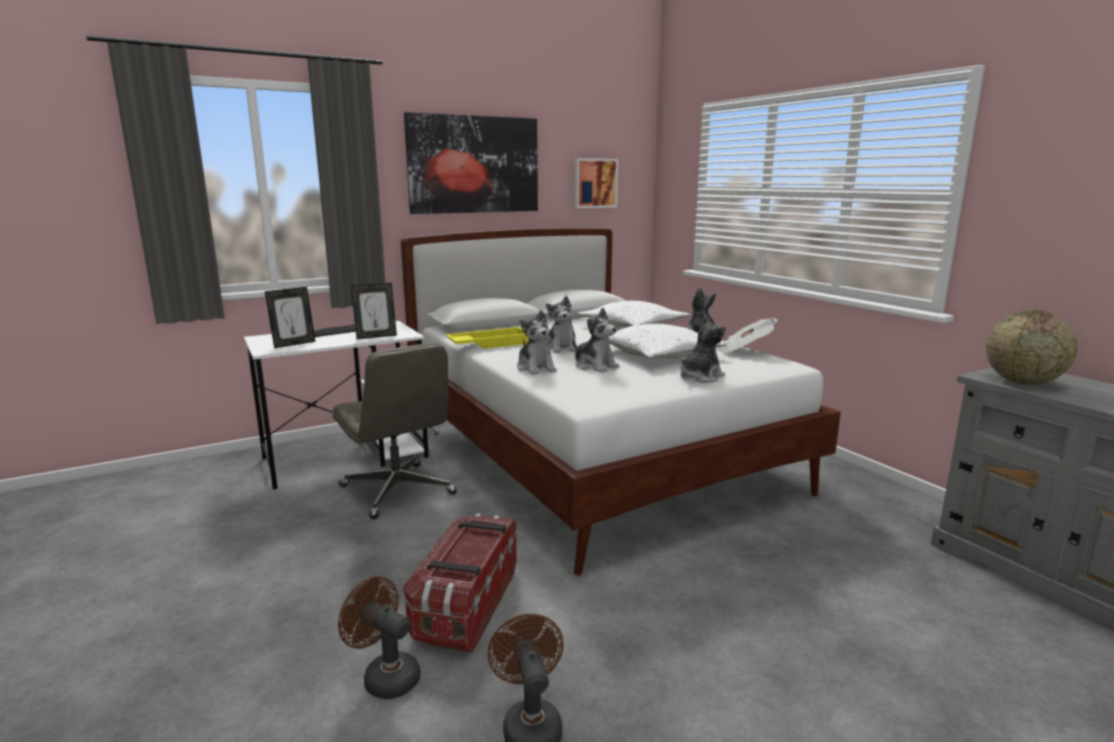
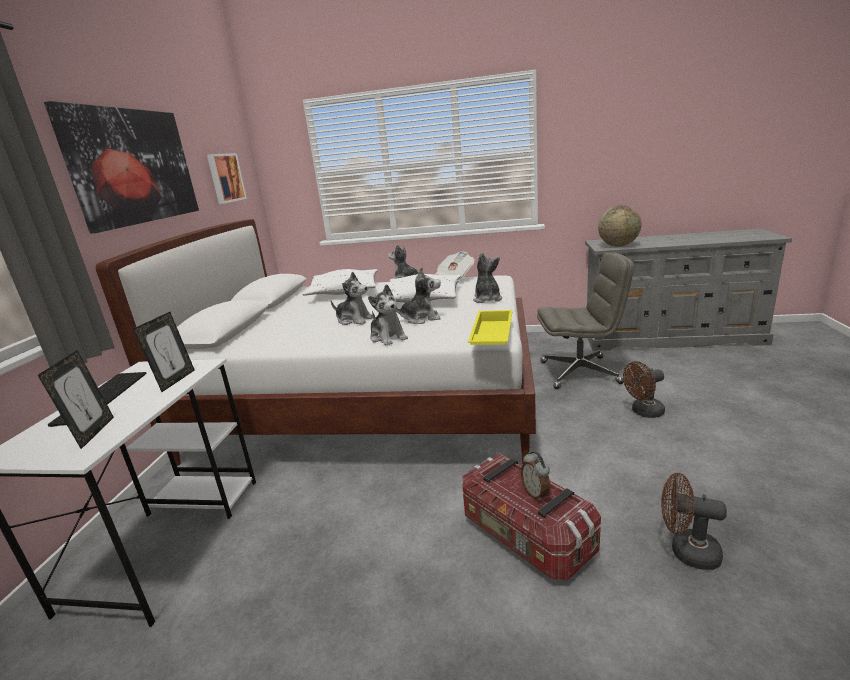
camera: 50 degrees left, 5 degrees up
(385, 676) = (594, 619): brown fan -> brown fan (643, 412)
(398, 491) = (295, 521): grey office chair -> grey office chair (580, 372)
(465, 557) = (536, 493): none -> alarm clock
(489, 344) = (287, 341): yellow tray -> yellow tray (491, 335)
(536, 368) = (388, 337): plush toy -> plush toy turned 45 degrees clockwise

